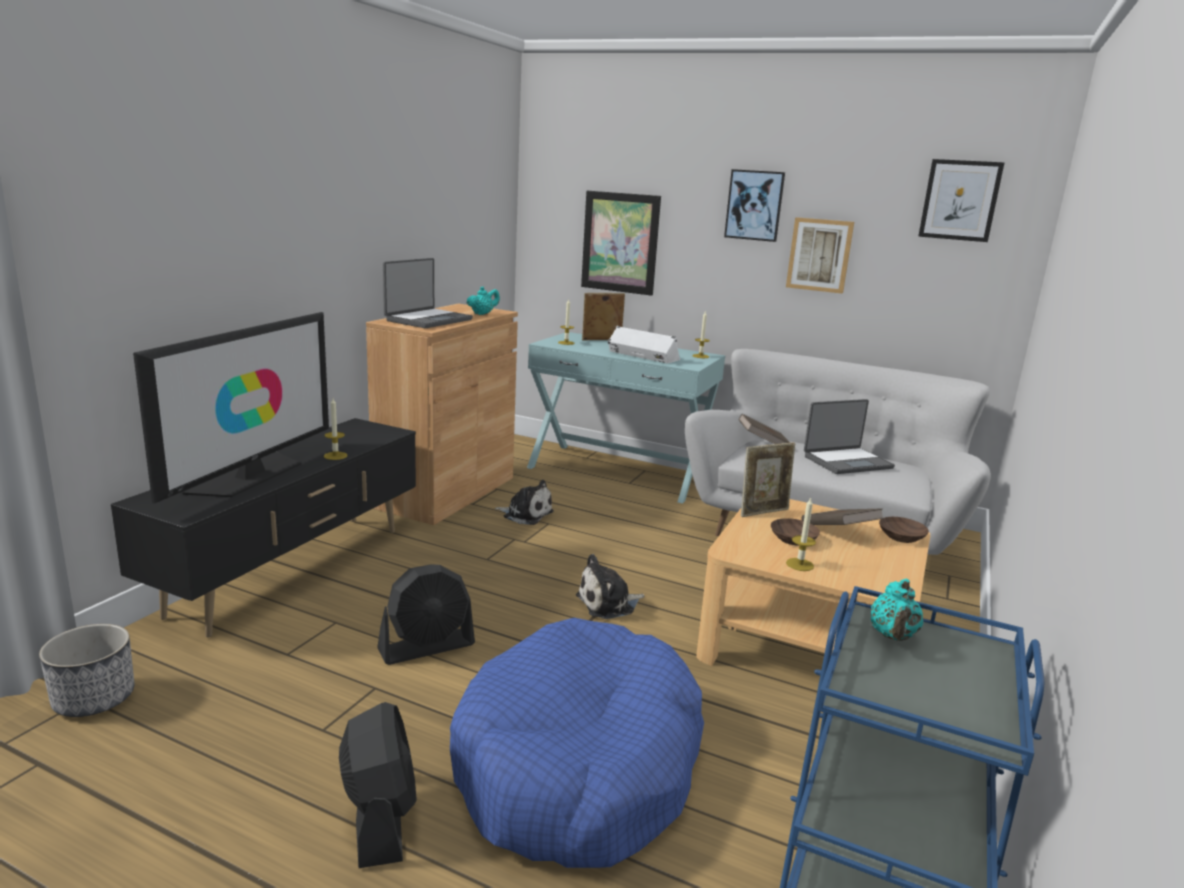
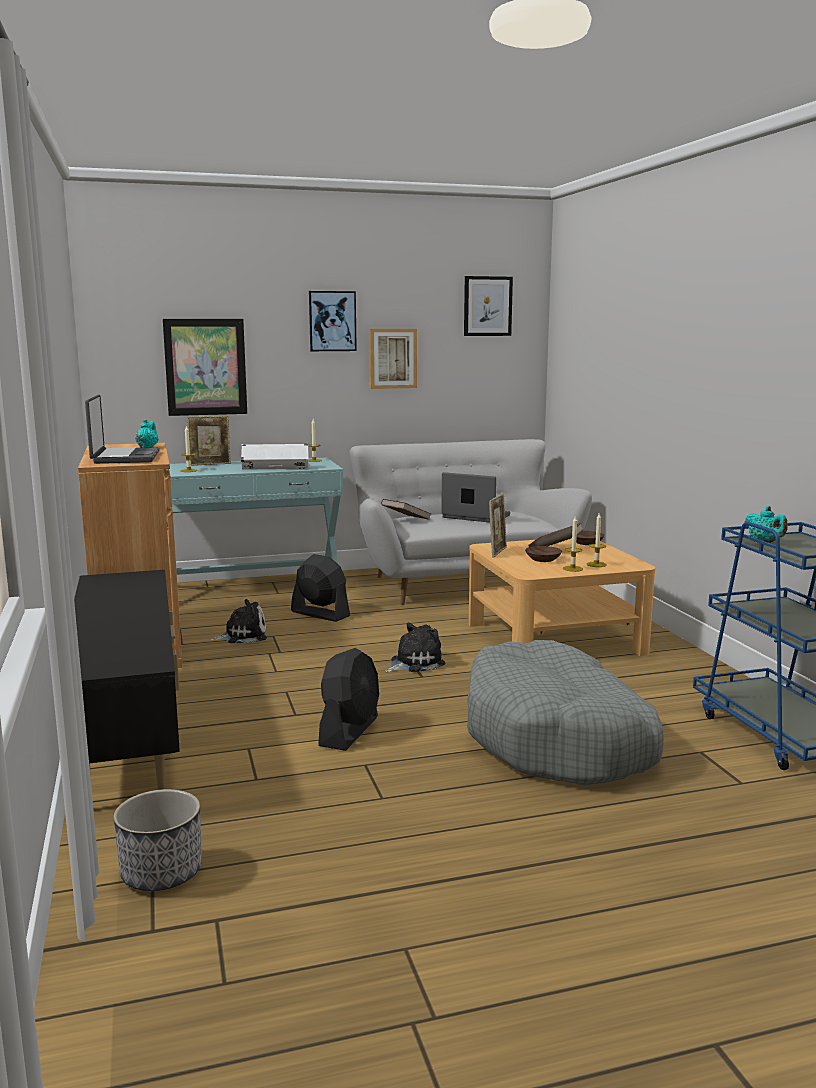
camera: 40 degrees left, 5 degrees down
(250, 476) = (121, 630): television -> none
(335, 456) = (151, 600): candle -> candle (596, 564)
(380, 817) = (509, 811): black fan -> black fan (320, 614)
(578, 765) = (558, 738): blue dog bed -> grey dog bed
(601, 340) = (210, 464): picture frame -> picture frame turned 150 degrees counterclockwise
(608, 604) = (414, 663): plush toy -> plush toy turned 150 degrees counterclockwise
(846, 461) = (475, 517): laptop -> laptop turned 90 degrees counterclockwise

